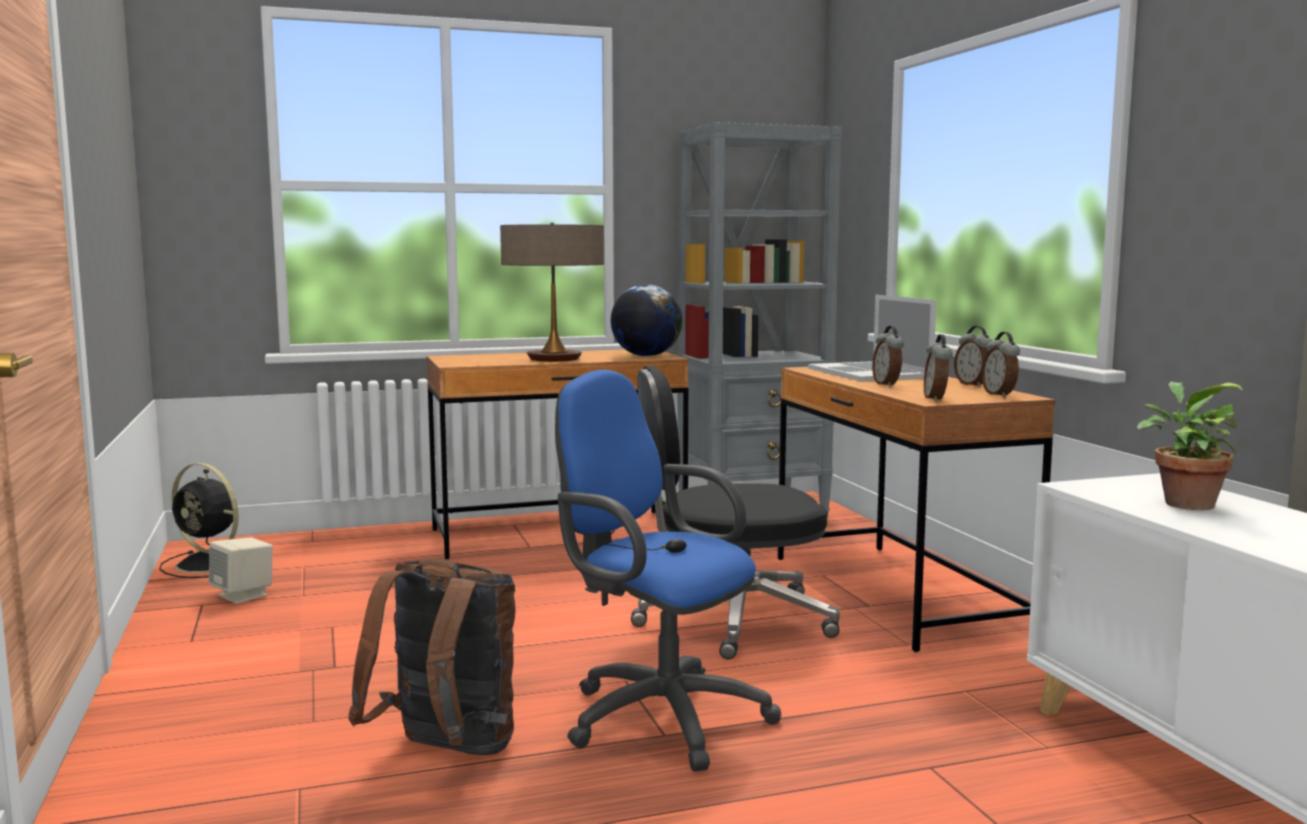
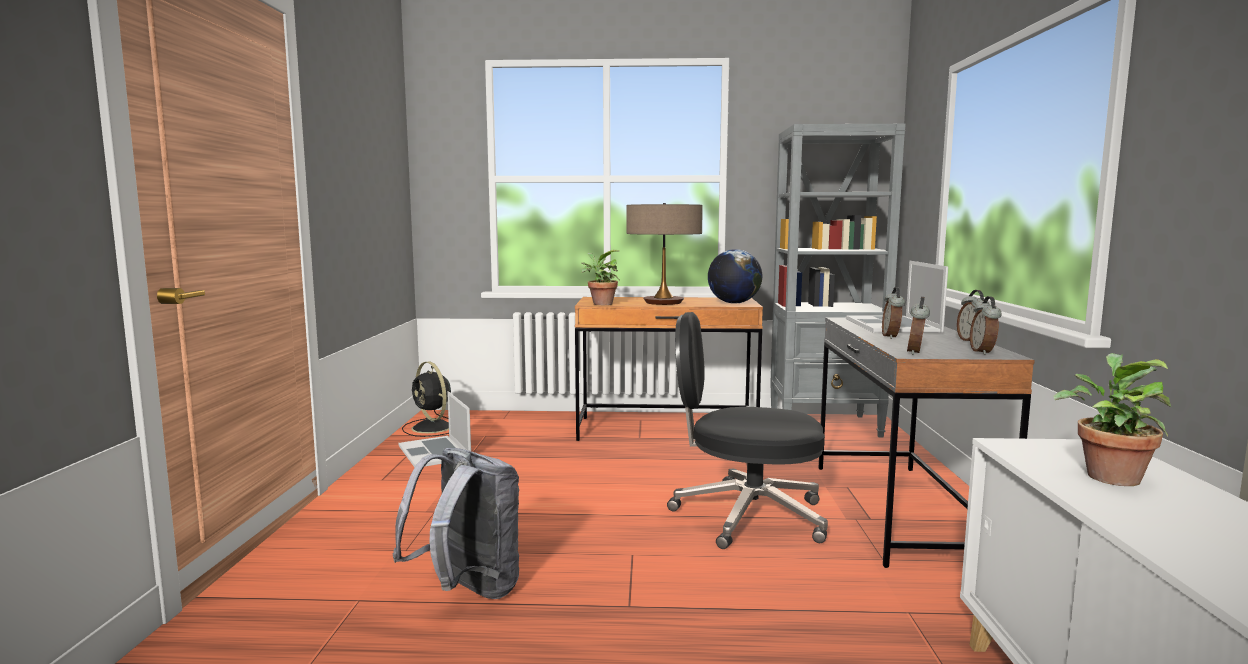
camera: 20 degrees right, 0 degrees up
(243, 595) = (435, 452): beige speaker -> laptop
(445, 753) = (467, 591): brown backpack -> grey backpack
(471, 364) = (600, 304): none -> potted plant
(656, 716) = (634, 589): blue office chair -> none
(894, 593) = (899, 511): brown desk -> grey desk

